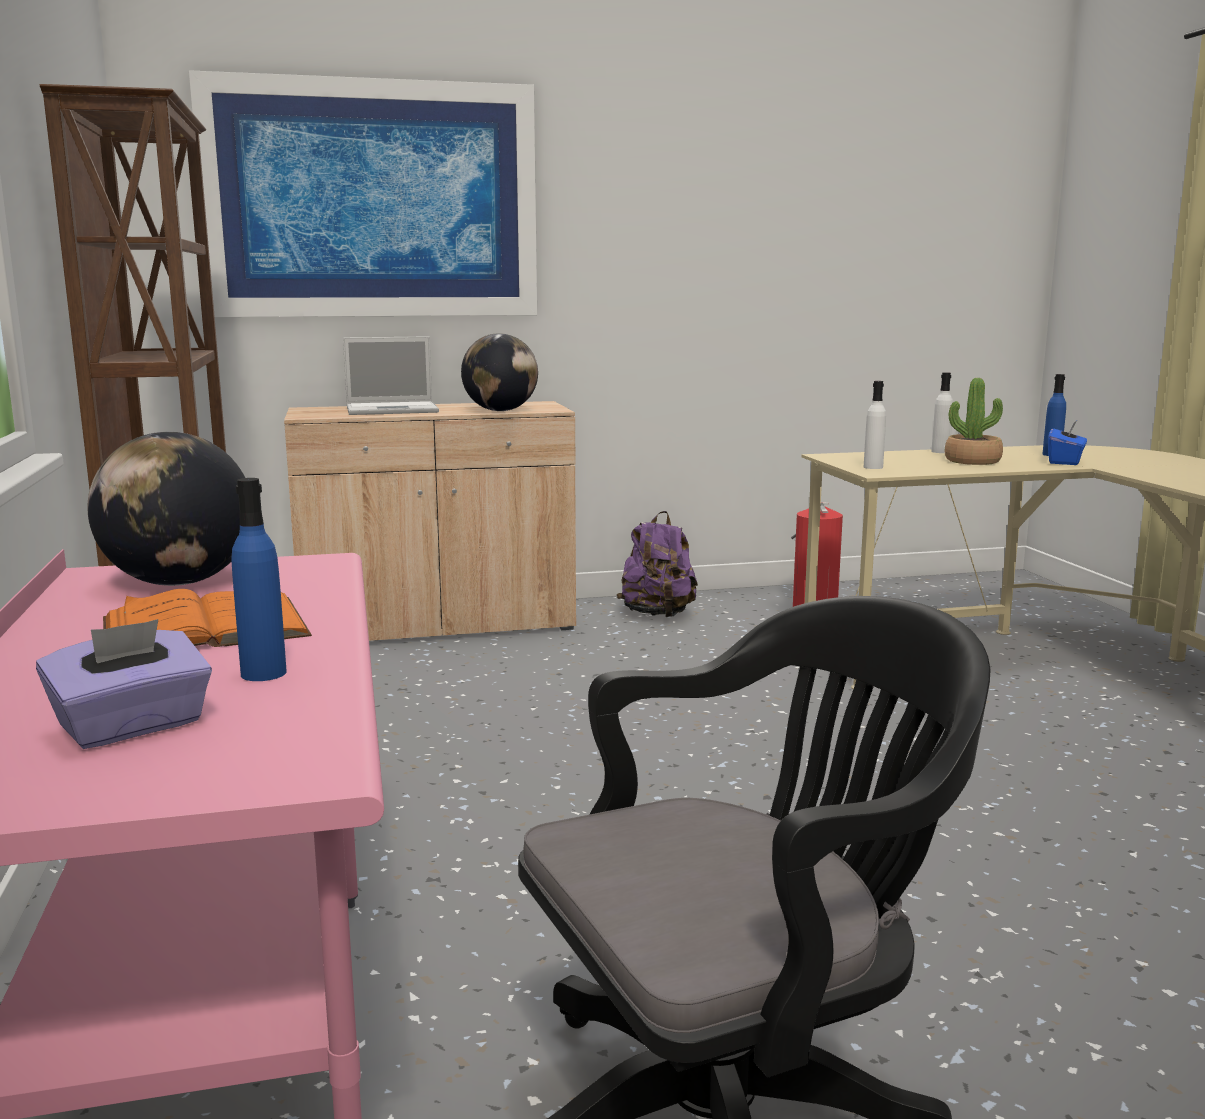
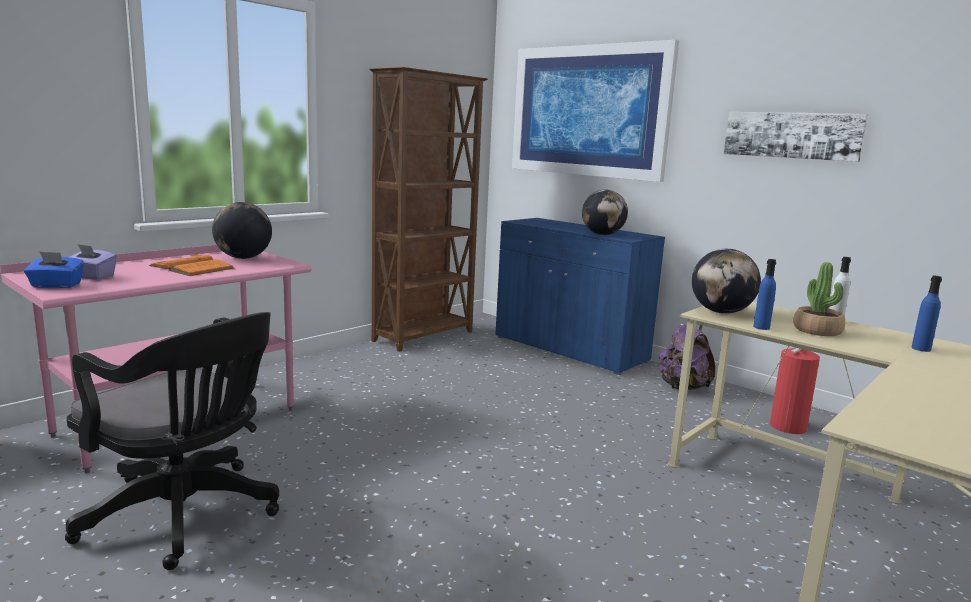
camera: 55 degrees right, 0 degrees up
(263, 673) = (146, 278): blue bottle -> blue bottle (761, 327)
(394, 409) = (565, 225): laptop -> none
(437, 625) = (569, 349): beige cabinet -> blue cabinet
(713, 234) = (792, 135): none -> picture
(873, 467) = (721, 312): white bottle -> globe
(1065, 462) = (896, 353): blue tissue box -> blue tissue box (56, 285)

